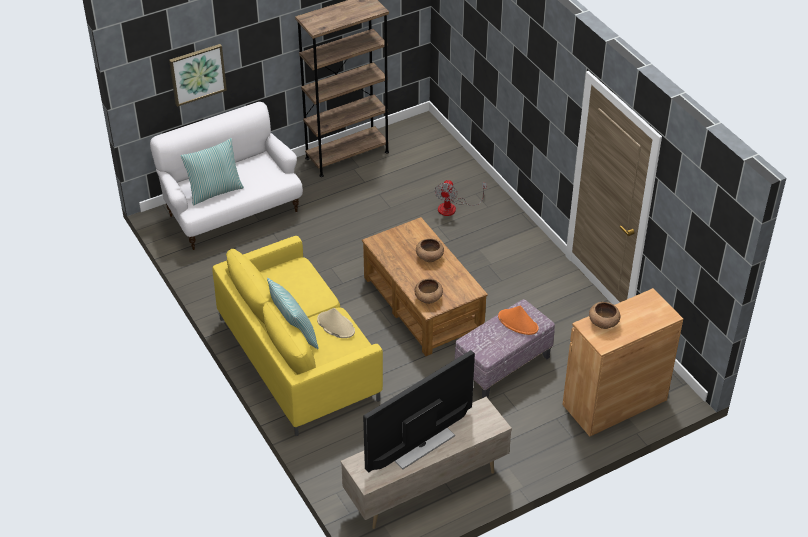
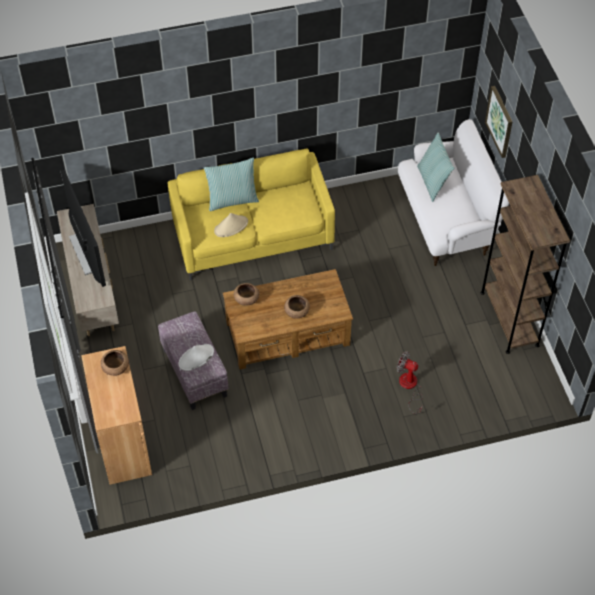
camera: 105 degrees right, 10 degrees up
(518, 323) = (196, 358): orange hat -> white hat

